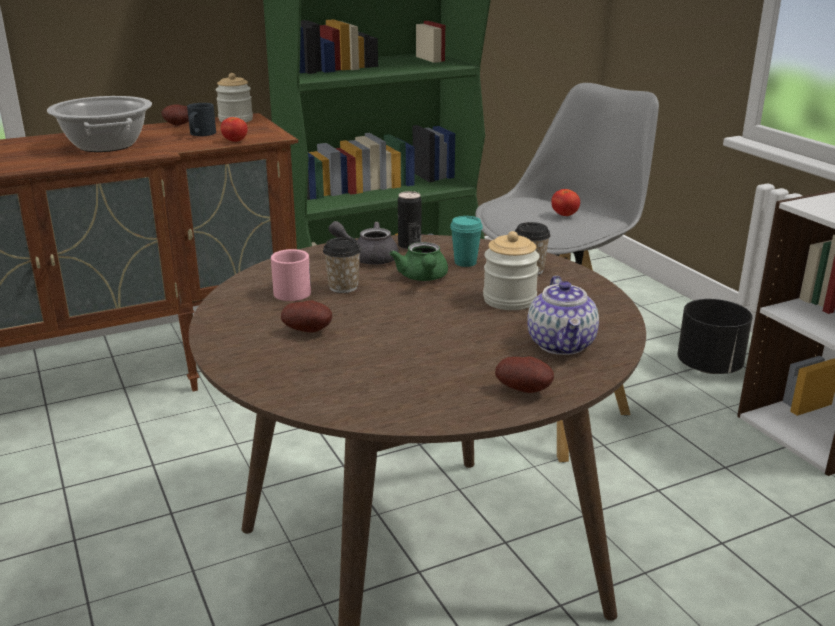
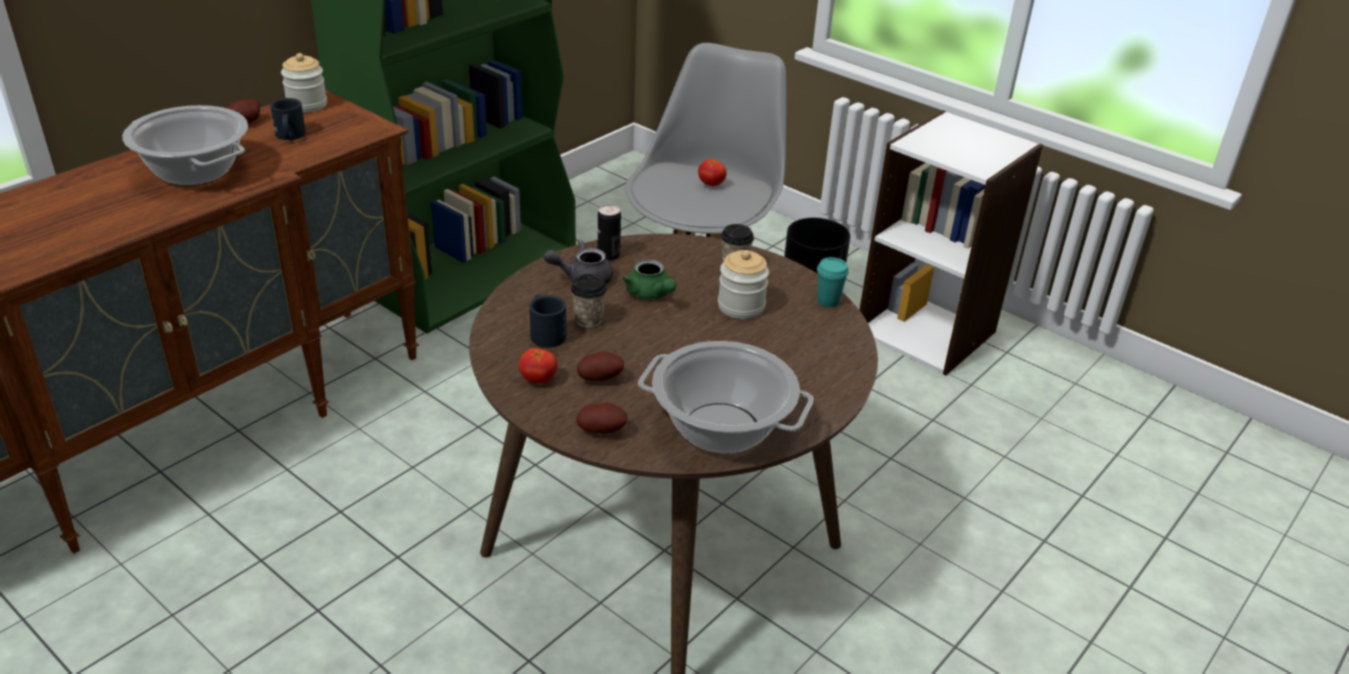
camera: 25 degrees left, 10 degrees up
(235, 141) = (341, 143): tomato -> tomato (538, 379)
(293, 290) = (545, 332): pink mug -> black mug
(396, 394) = (722, 428): none -> cooking pot
(465, 262) = (674, 268): turquoise cup -> turquoise cup (828, 301)
(525, 390) = (815, 401): potato -> potato (602, 430)
(562, 344) = (813, 348): teapot -> none

